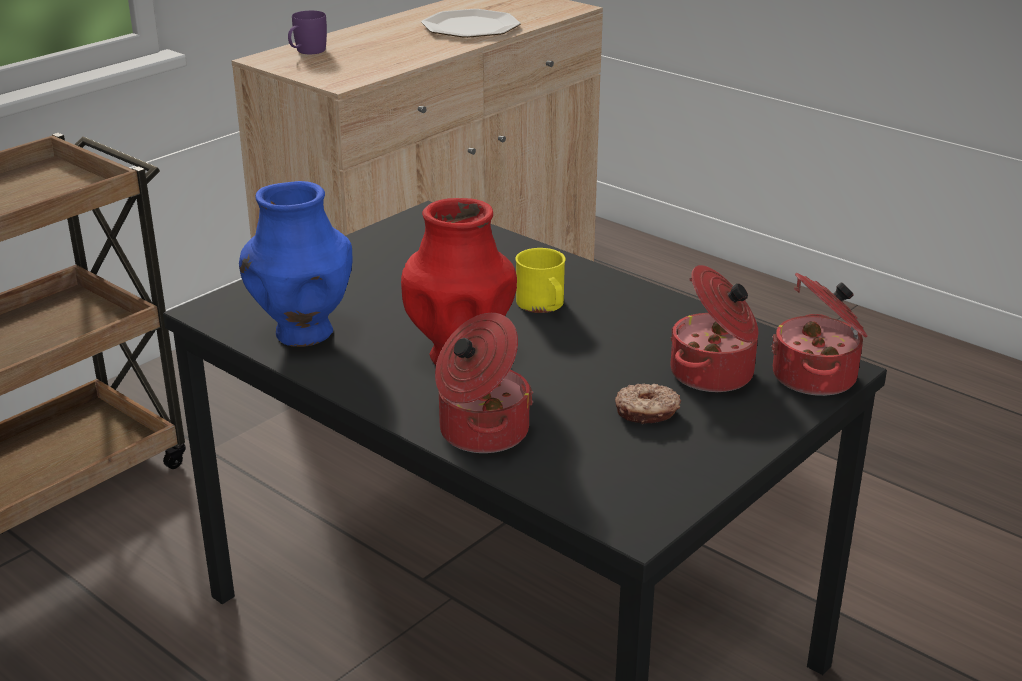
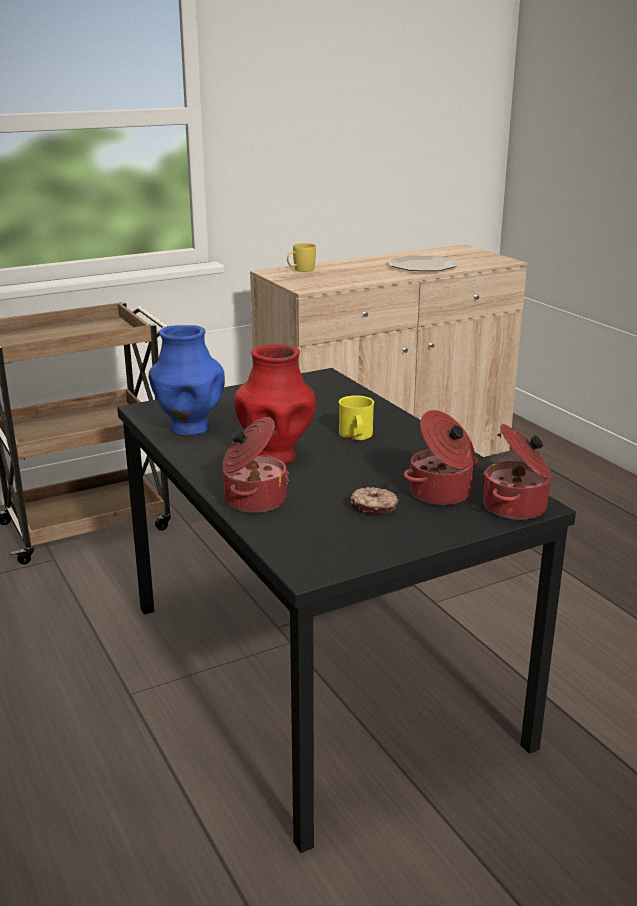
camera: 20 degrees right, 5 degrees down
(306, 52) = (300, 270): purple mug -> yellow mug

